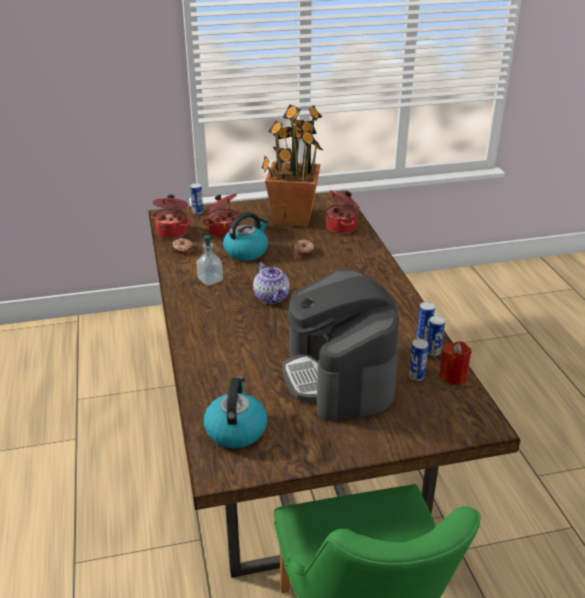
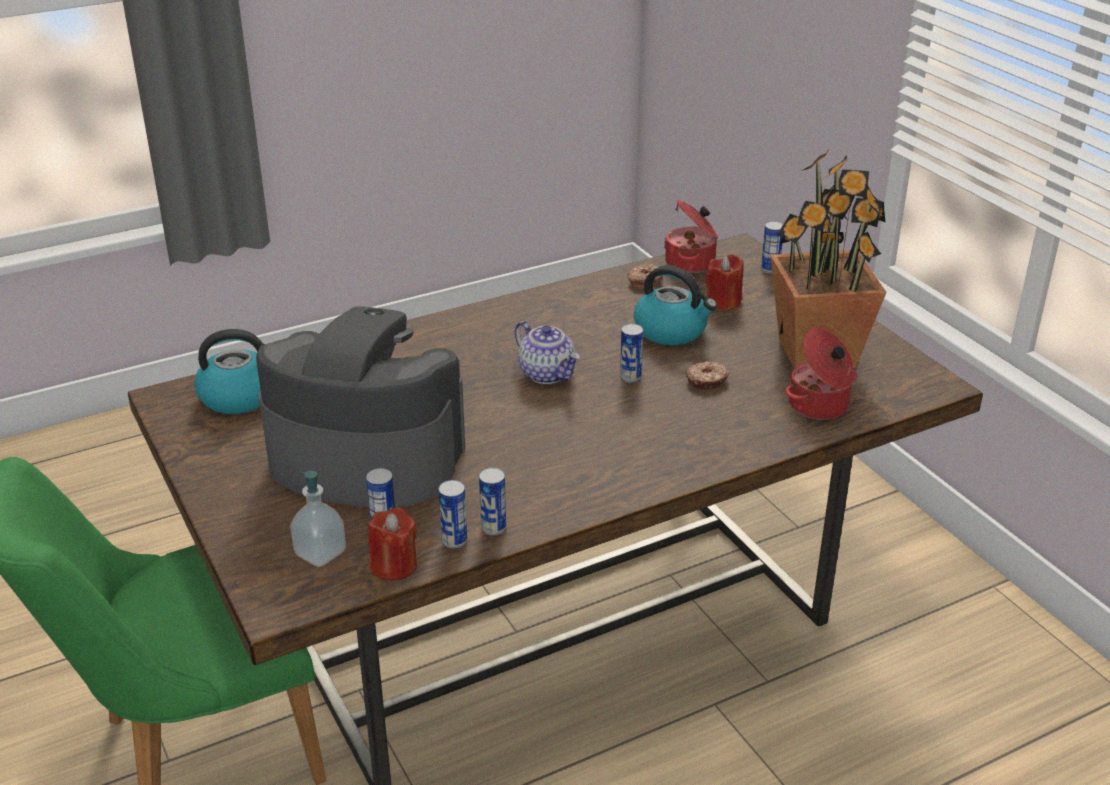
camera: 75 degrees right, 0 degrees up
(210, 280) = (571, 317): soap dispenser -> soap dispenser (320, 553)
(224, 231) = (723, 302): cooking pot -> red candle
(272, 297) = (548, 374): teapot -> teapot turned 90 degrees counterclockwise
(289, 272) = (630, 377): none -> can
(339, 376) = (365, 458): coffee machine -> coffee machine turned 45 degrees clockwise

